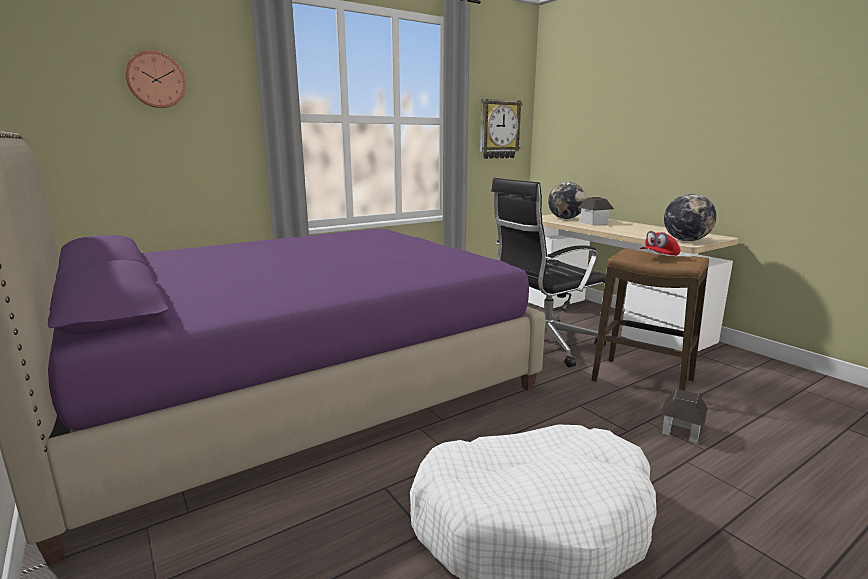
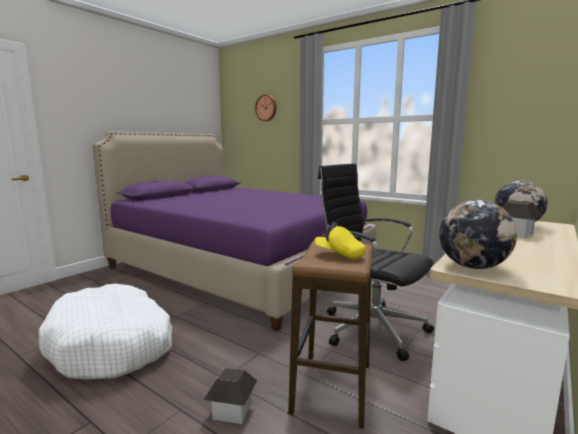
camera: 70 degrees right, 5 degrees down
(498, 129) = (523, 121): wall clock -> none
(659, 257) = (339, 254): red cap -> yellow cap

